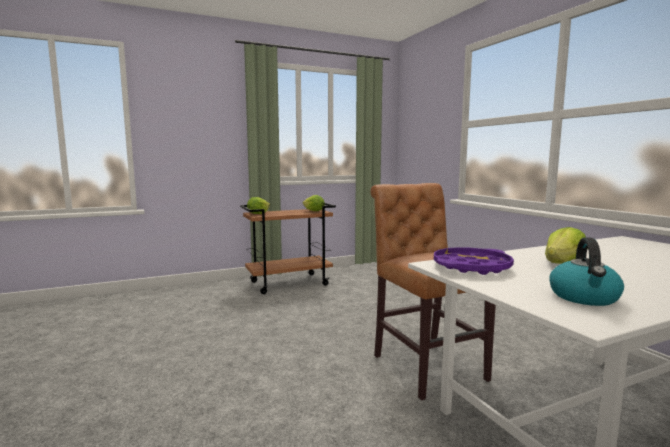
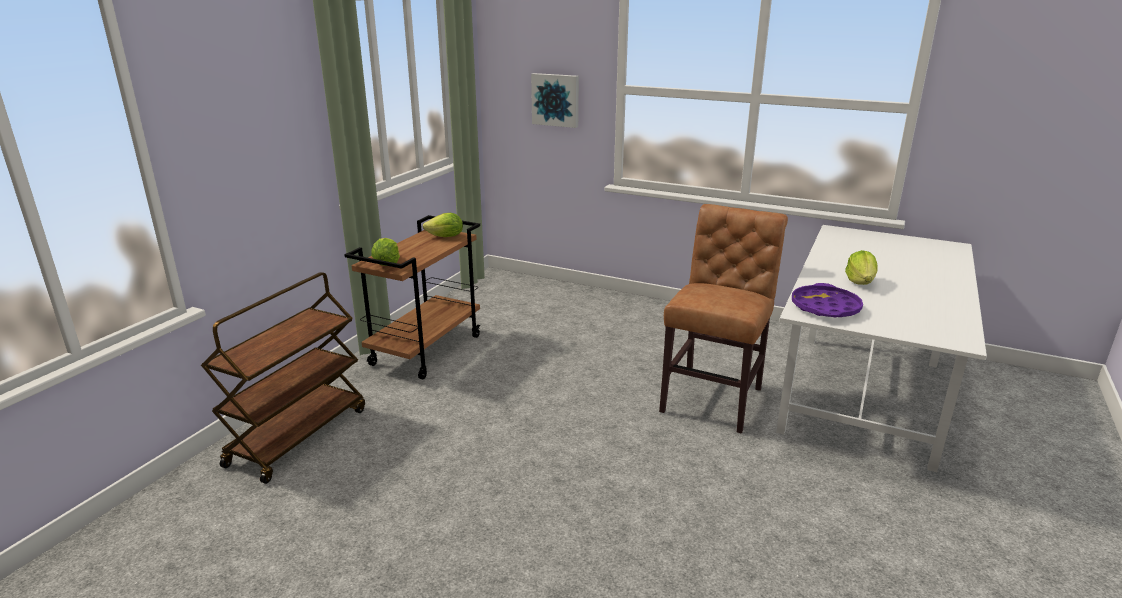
camera: 40 degrees left, 15 degrees up
(170, 297) = (298, 436): none -> brown cart
(425, 365) = (714, 397): brown chair -> brown chair turned 90 degrees clockwise
(429, 138) = (556, 100): none -> picture
(584, 297) = (929, 319): kettle -> none

